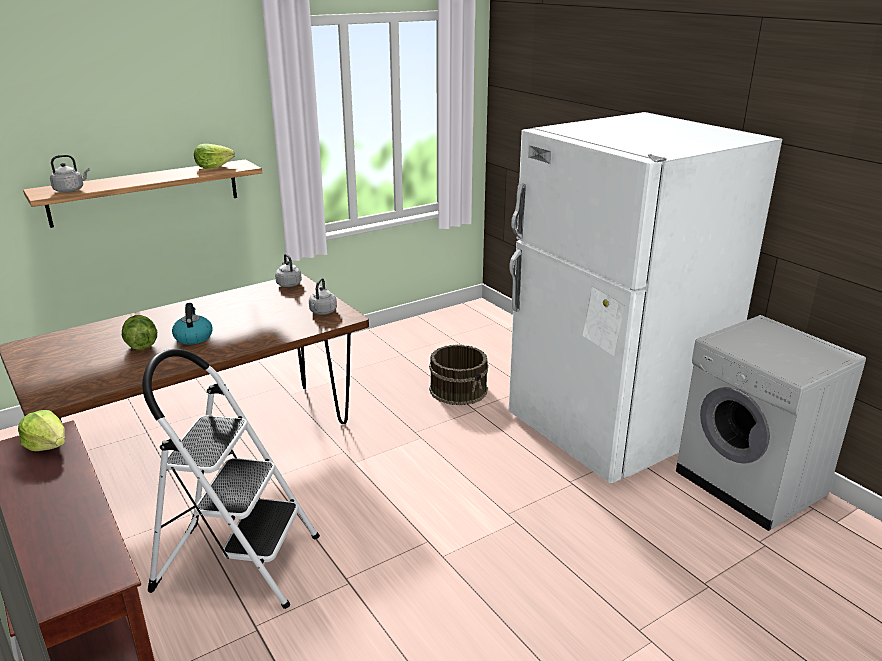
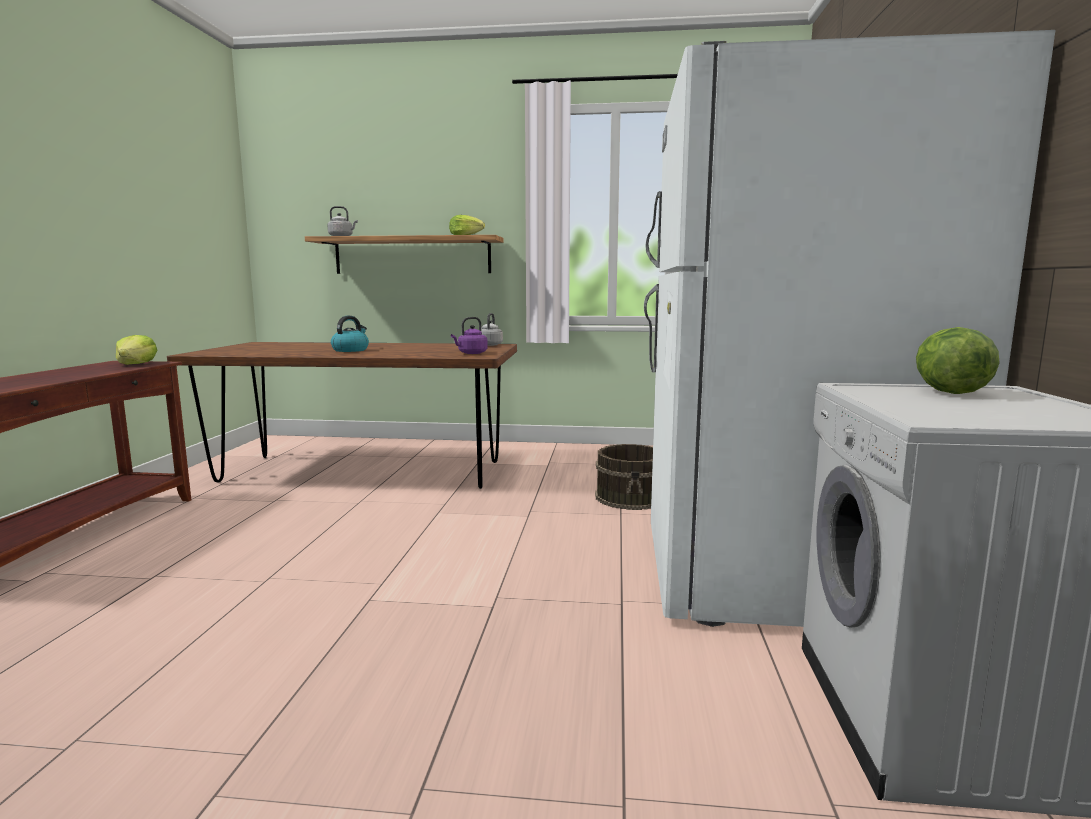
camera: 40 degrees right, 15 degrees down
(141, 346) = (311, 349): lettuce -> lettuce (949, 392)
(233, 562) = (232, 534): step ladder -> none
(322, 312) = (471, 353): grey kettle -> purple kettle

